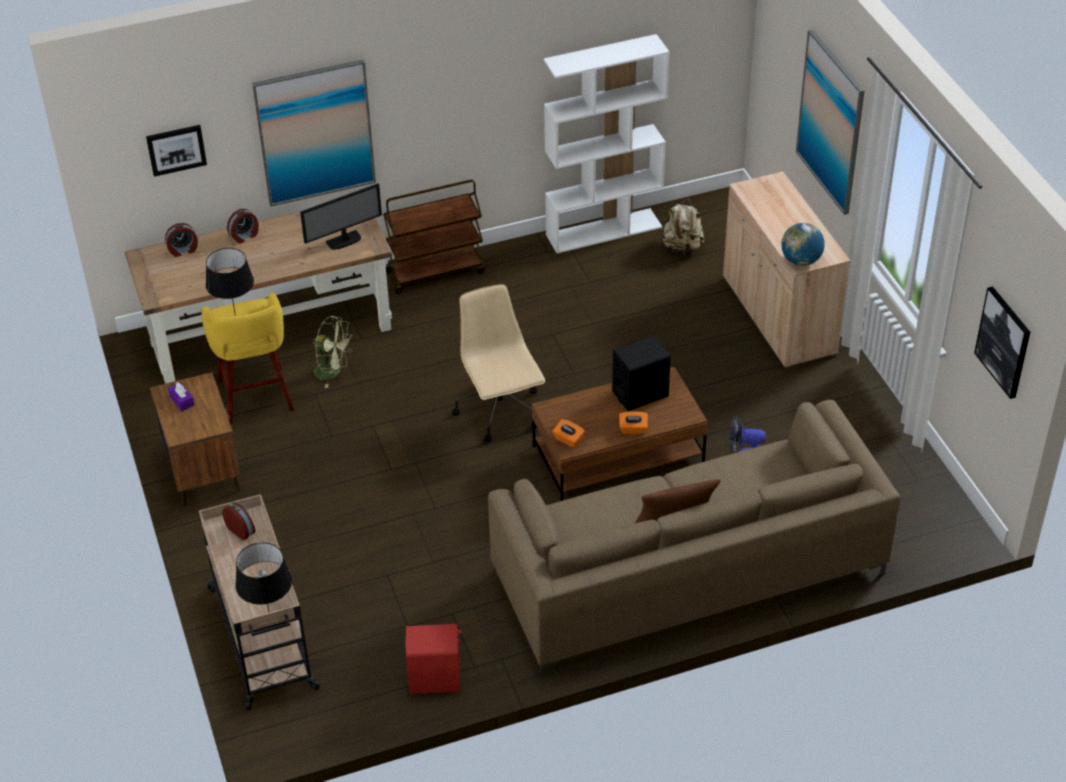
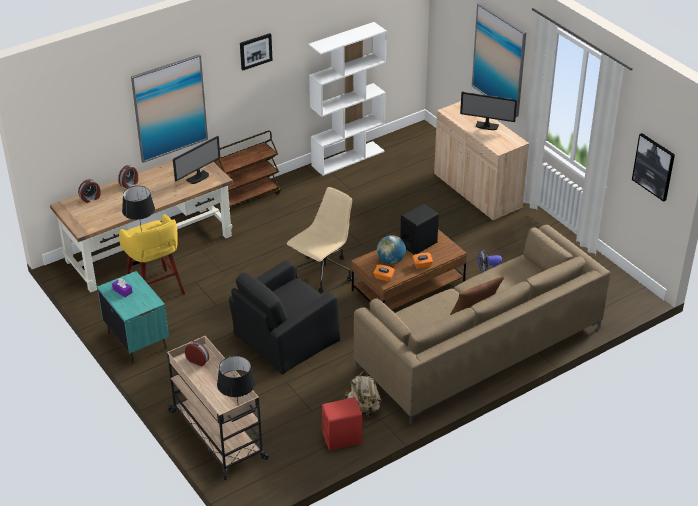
camera: 15 degrees left, 5 degrees down
(176, 149) = (82, 128): picture -> picture (255, 51)
(203, 471) = (137, 340): brown nightstand -> turquoise nightstand
(332, 372) = (202, 267): green fan -> none
(410, 504) = (285, 338): none -> black armchair
(500, 412) = (323, 274): beige office chair -> beige office chair turned 75 degrees clockwise
(682, 248) = (402, 161): beige backpack -> beige backpack (363, 409)
(795, 222) = (486, 126): none -> monitor
(801, 261) = (499, 147): globe -> globe (391, 261)

